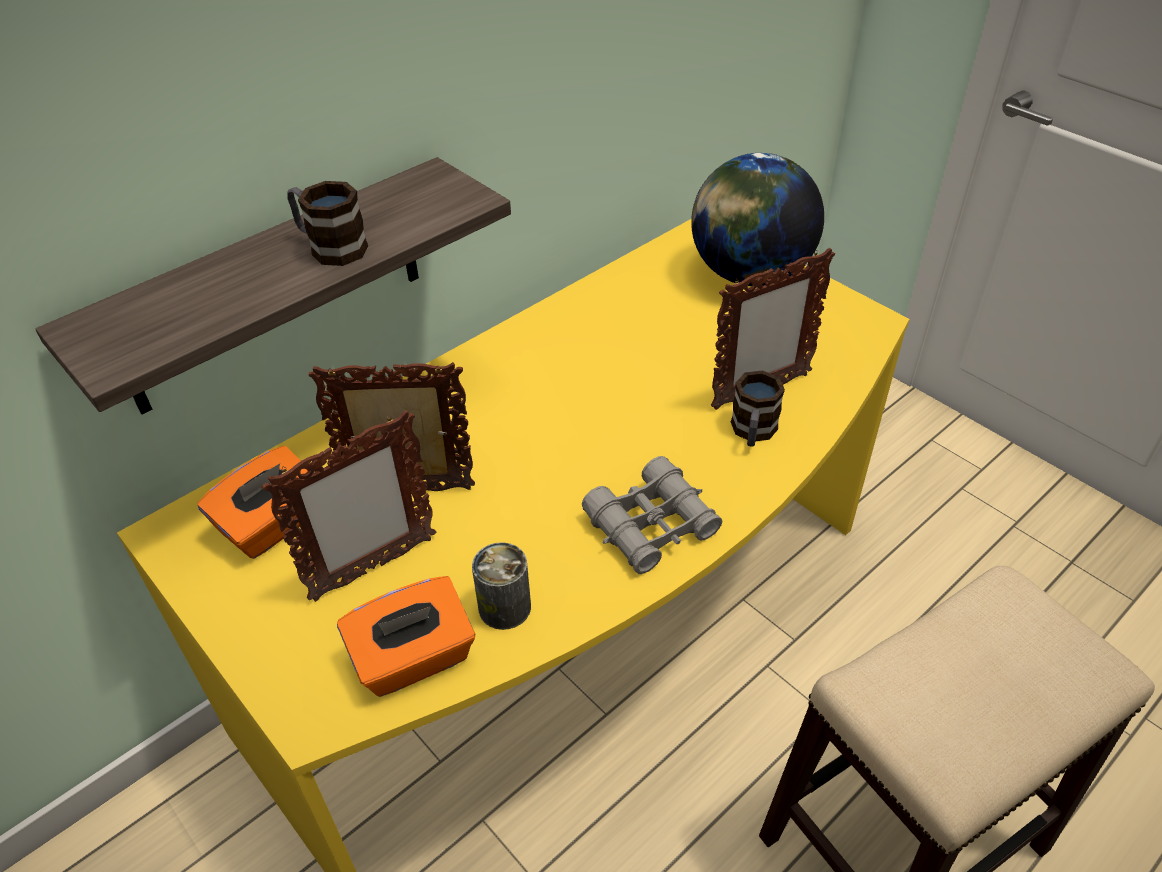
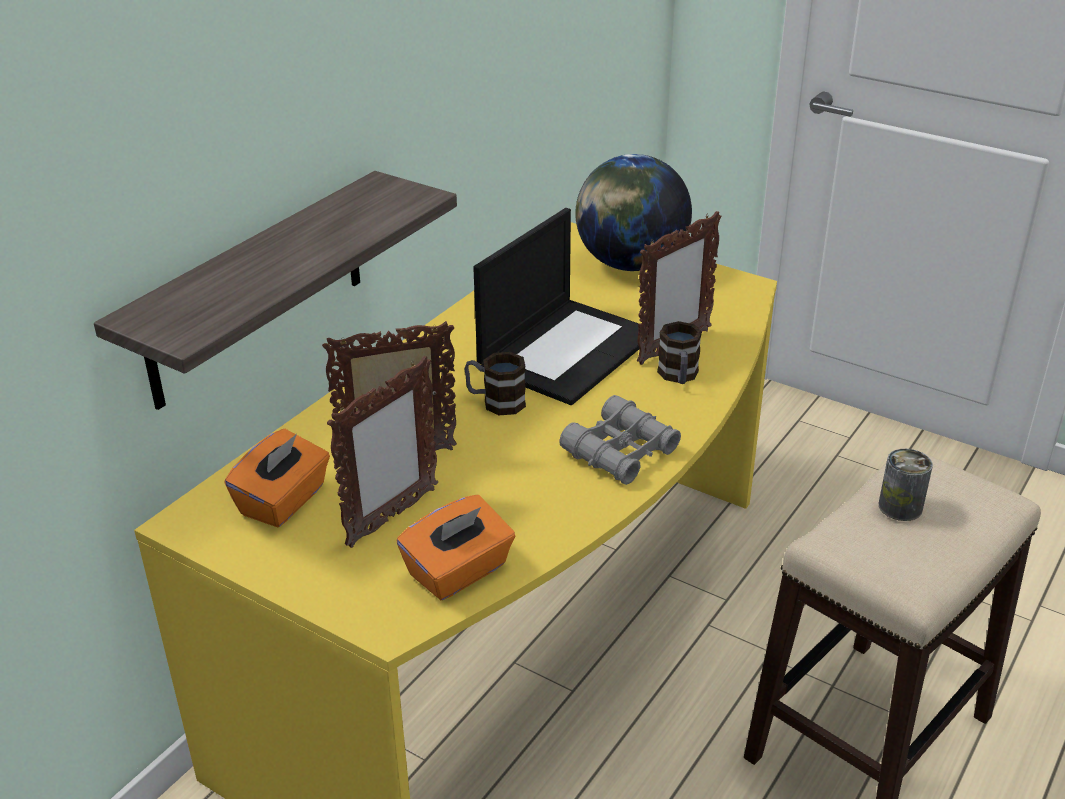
camera: 15 degrees left, 10 degrees down
(330, 247) = (321, 240): mug -> mug (495, 402)
(504, 607) = (520, 525): can -> can (900, 507)
(641, 376) = (567, 349): none -> laptop

